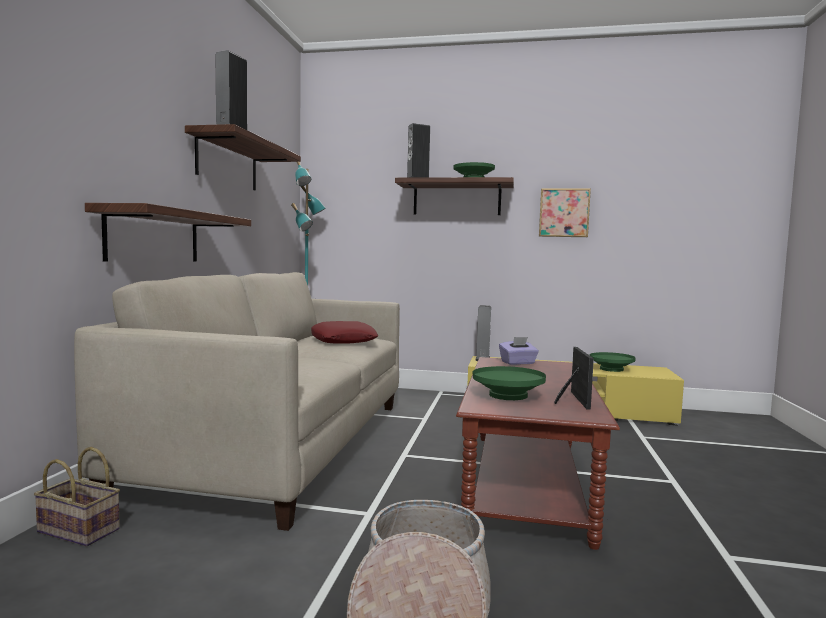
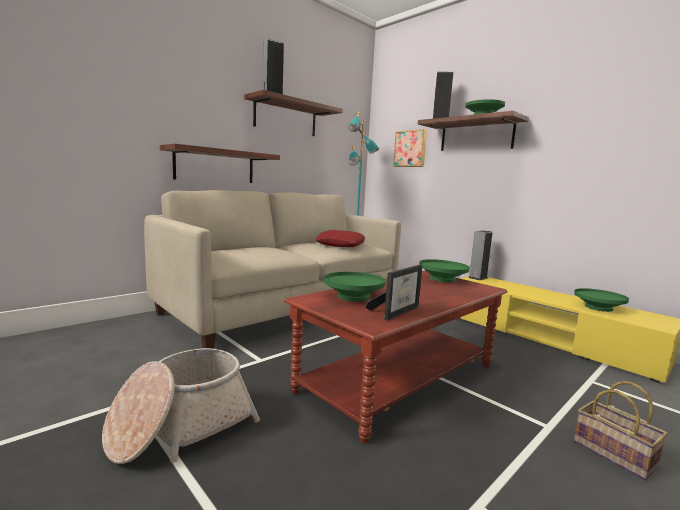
camera: 35 degrees right, 5 degrees up
(81, 530) = (134, 323): basket -> basket (616, 455)
(518, 363) = (442, 279): purple tissue box -> green bowl
(564, 213) = (578, 143): picture -> picture (410, 149)

